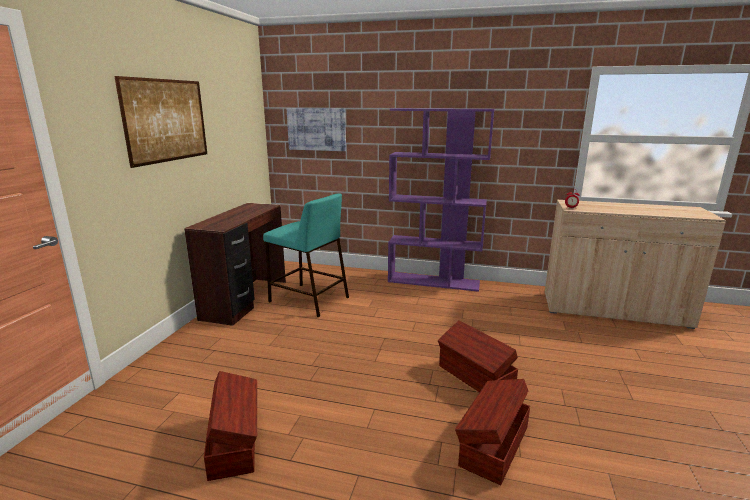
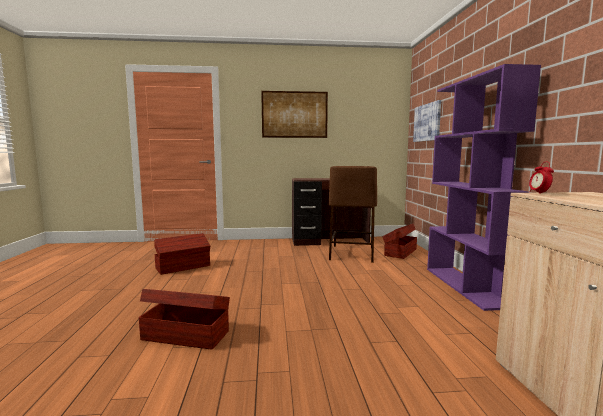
camera: 70 degrees right, 10 degrees down
(308, 299) = (351, 253): turquoise stool -> brown stool
(475, 377) = (282, 321): brown storage box -> brown storage box (400, 252)

